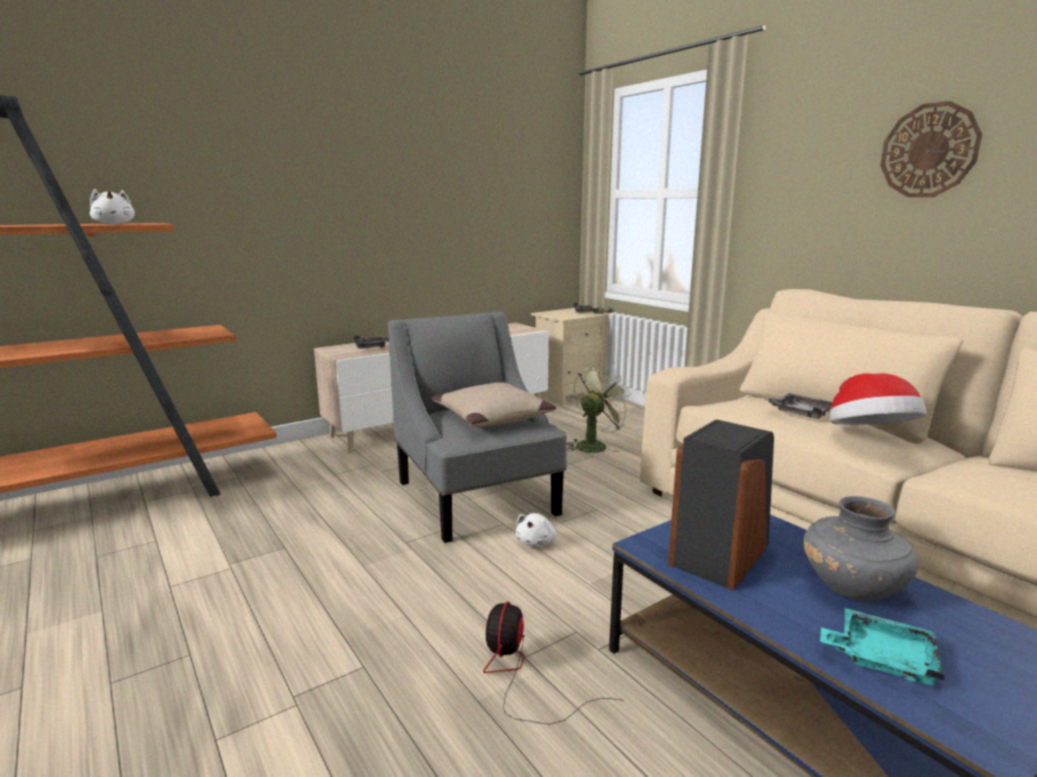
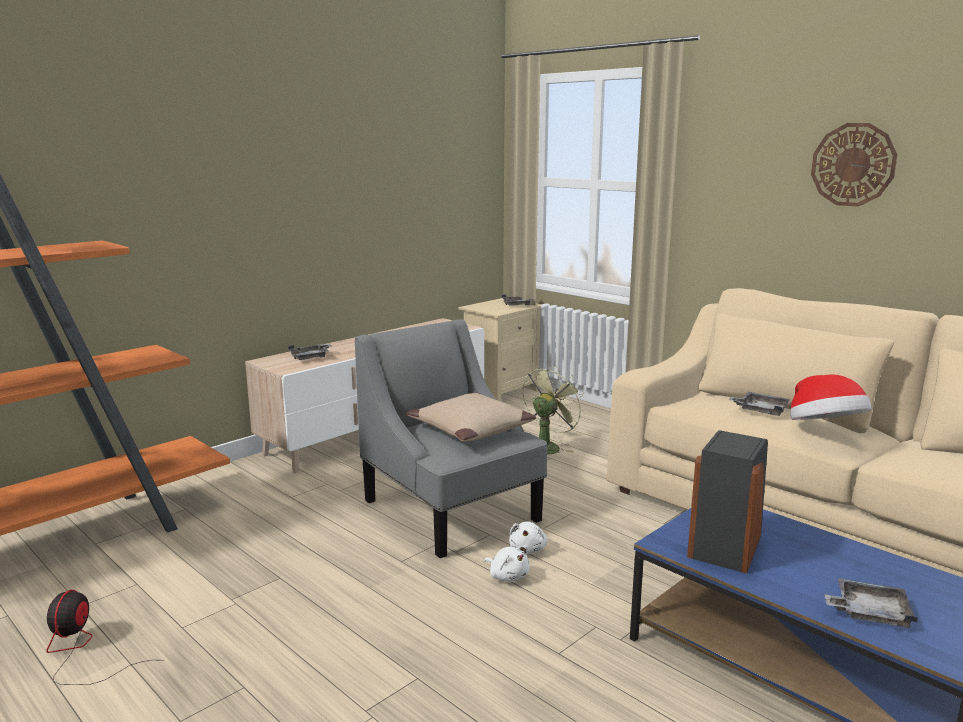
camera: 10 degrees left, 0 degrees up
(114, 224) = (66, 249): white plush toy -> white plush toy (508, 576)
(520, 675) = (561, 669): fan -> fan (81, 651)
(853, 589) = (836, 563): grey vase -> none
(881, 658) = (869, 612): turquoise tray -> grey tray

